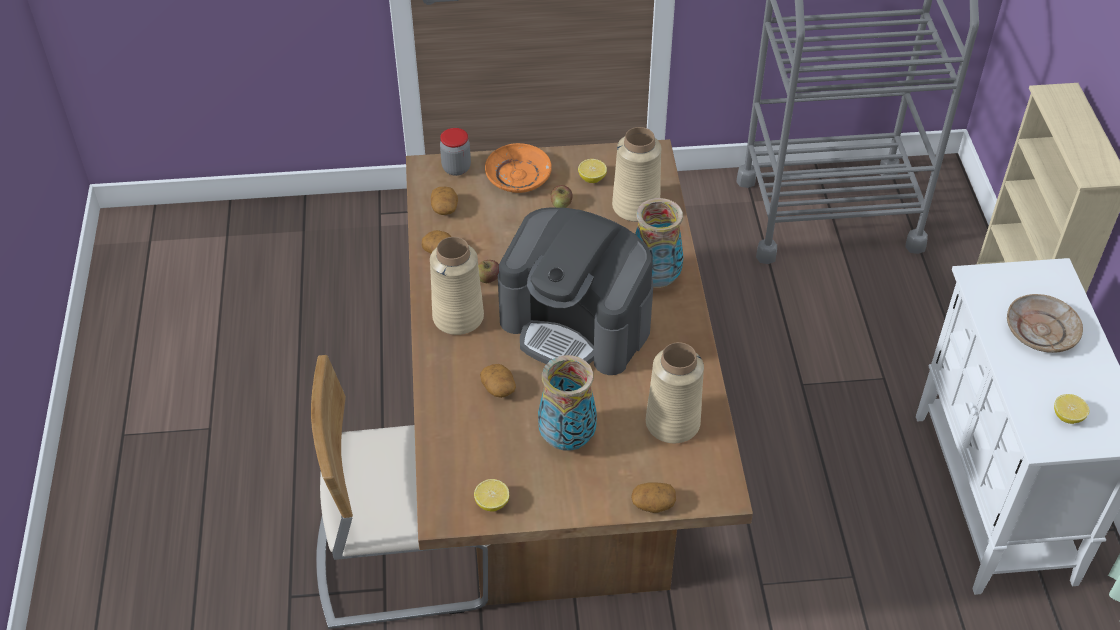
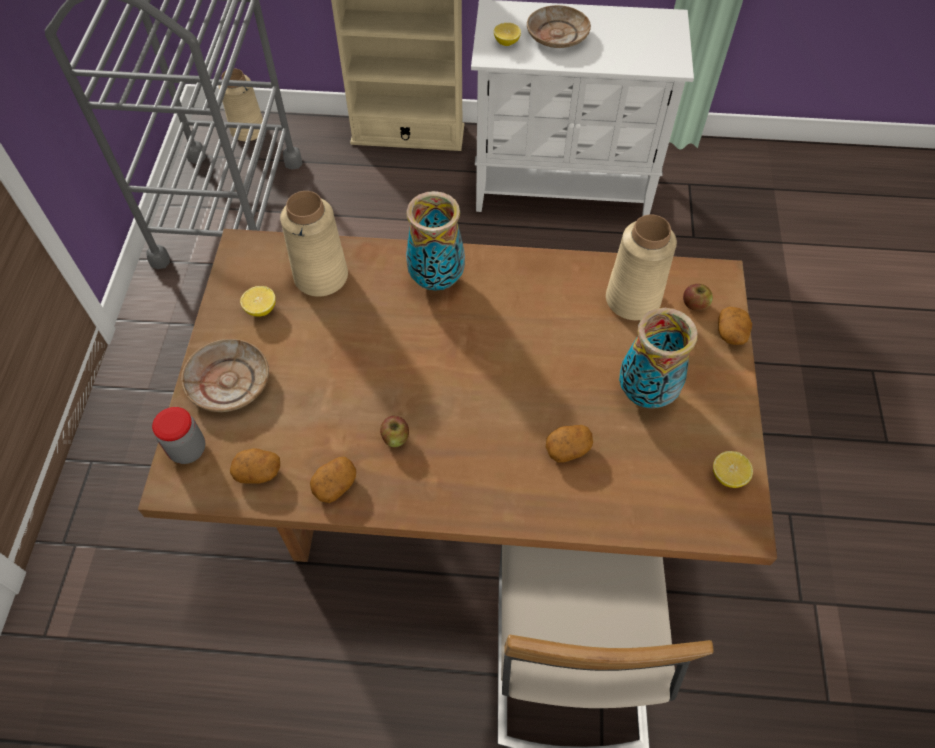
camera: 80 degrees left, 10 degrees up
(458, 317) = (450, 477): beige vase -> beige vase (248, 130)
(518, 175) = (228, 382): orange plate -> beige plate
(561, 204) = (294, 345): apple -> apple (695, 304)
(577, 324) = (485, 359): coffee machine -> none
(1067, 416) = (649, 45): lemon -> lemon (506, 42)

